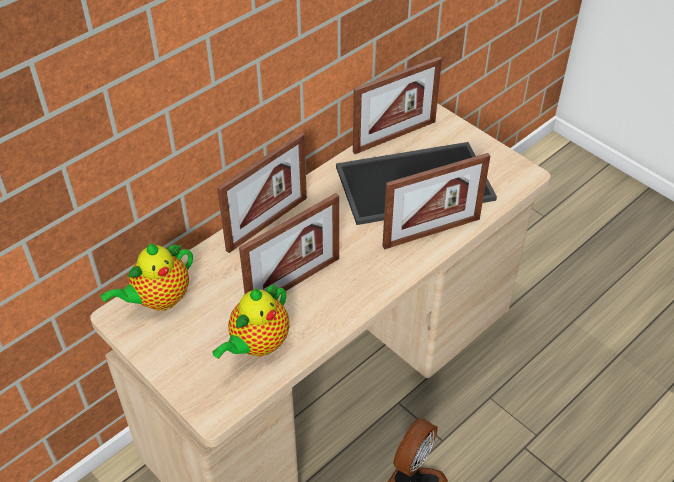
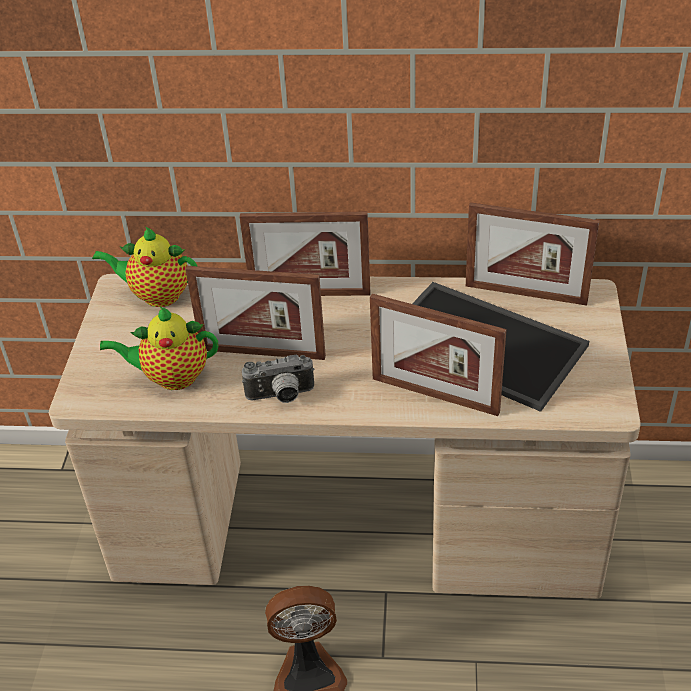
camera: 50 degrees right, 5 degrees down
(347, 301) = (281, 397): none -> camera

